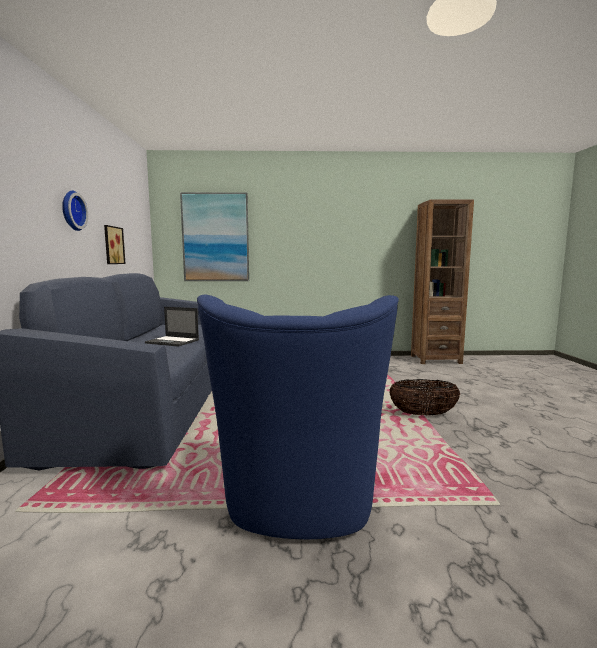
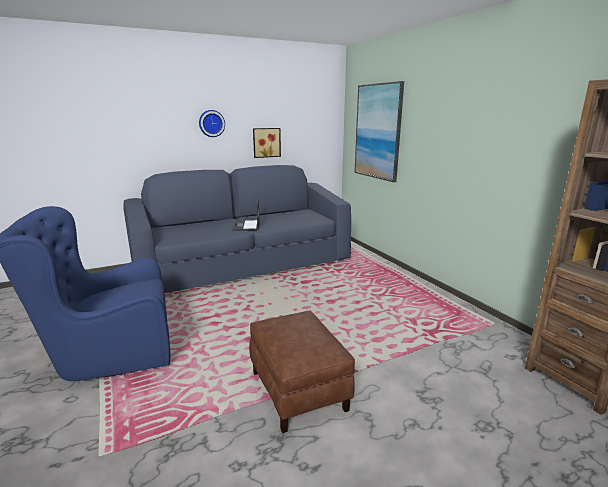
camera: 65 degrees right, 10 degrees up
(423, 414) = (299, 390): basket -> brown ottoman

